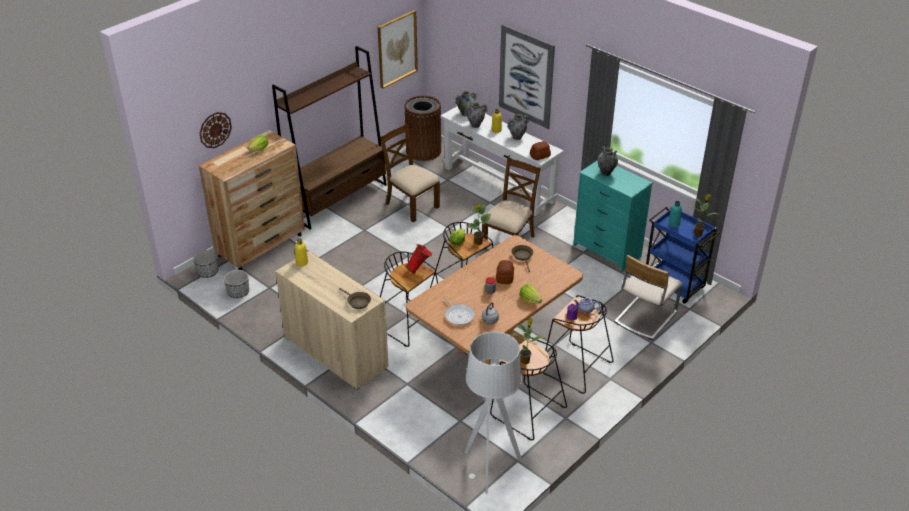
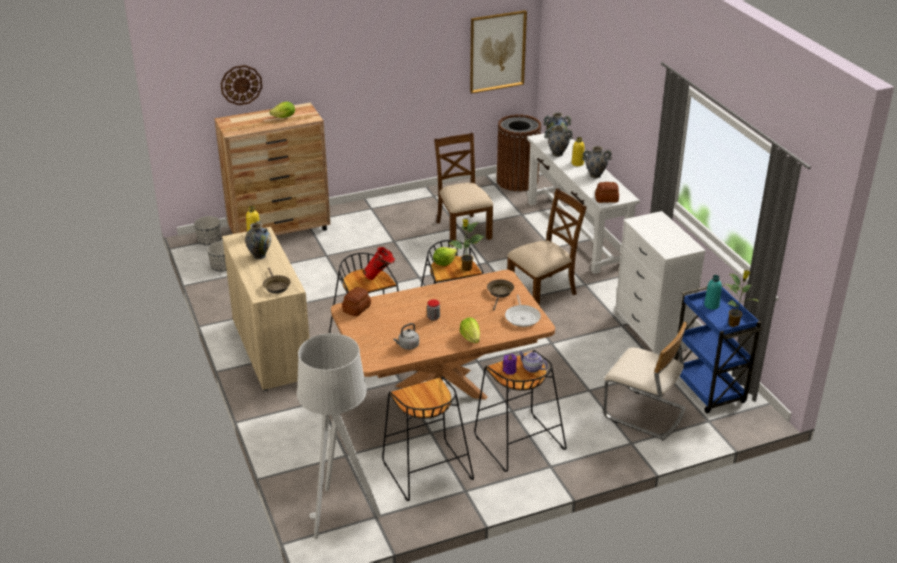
camera: 25 degrees right, 5 degrees down
(338, 200) = (390, 206): brown bookcase -> none
(458, 315) = (378, 331): frying pan -> frying pan (522, 317)
(505, 277) = (462, 308): bread -> bread (357, 308)
(525, 361) = (418, 399): potted plant -> none
(526, 76) = (615, 102): picture -> none
(606, 173) = (655, 227): vase -> vase (259, 255)
(606, 251) = (651, 331): turquoise dresser -> white dresser
(644, 317) = (644, 414): beige chair -> beige chair turned 120 degrees counterclockwise

